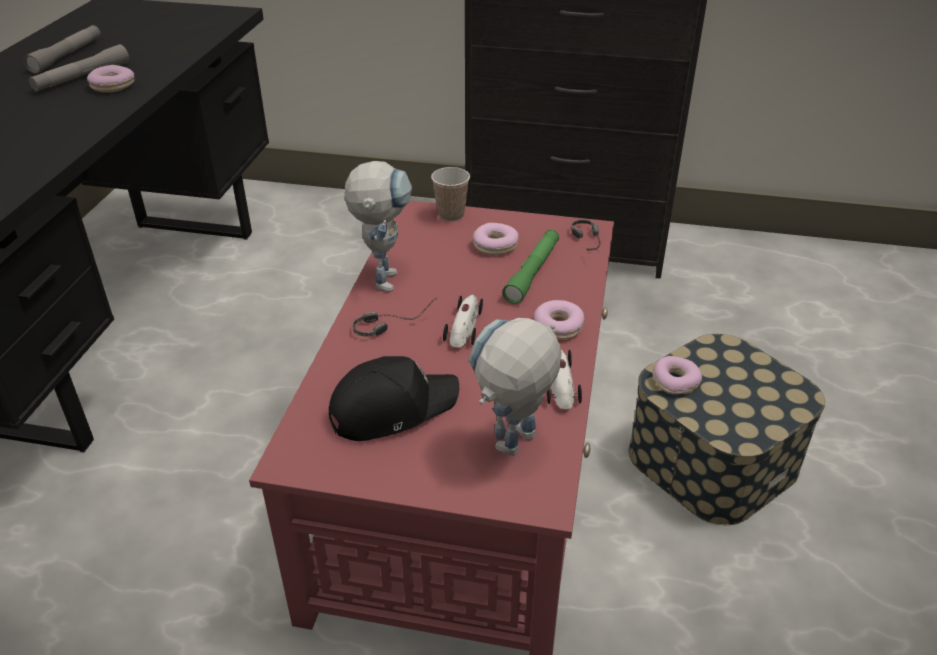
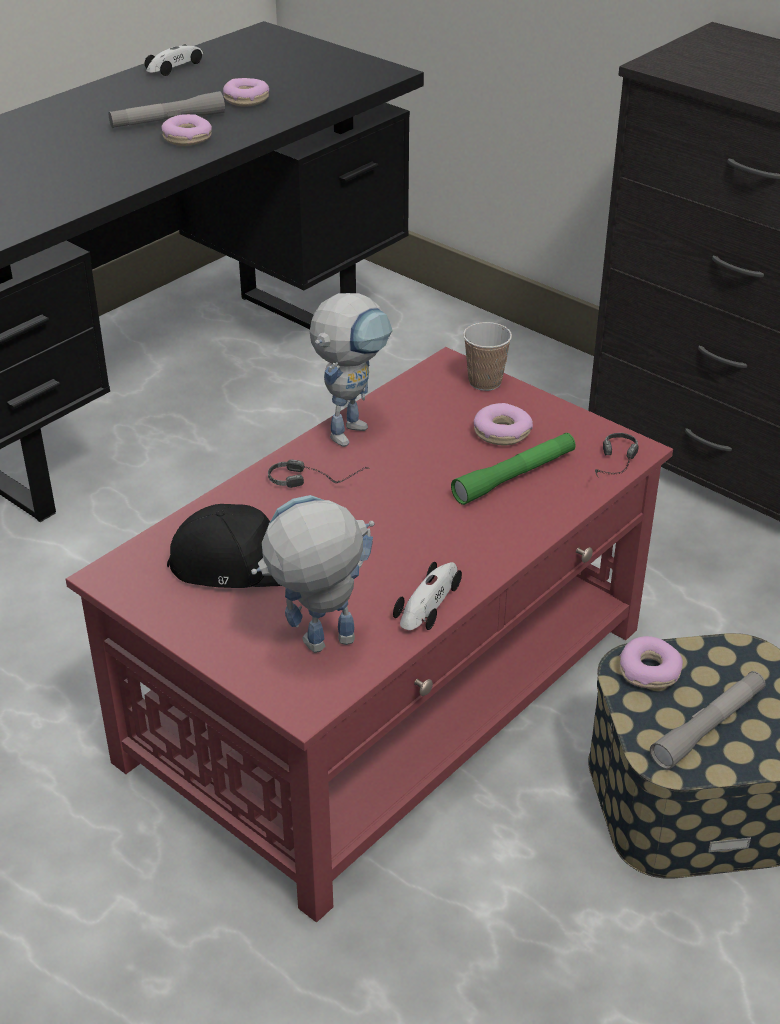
camera: 30 degrees right, 0 degrees up
(67, 56) = (174, 91): grey flashlight -> grey flashlight (708, 727)
(465, 325) = (387, 508): toy car -> toy car (175, 66)
(558, 326) = (485, 544): donut -> donut (246, 99)

